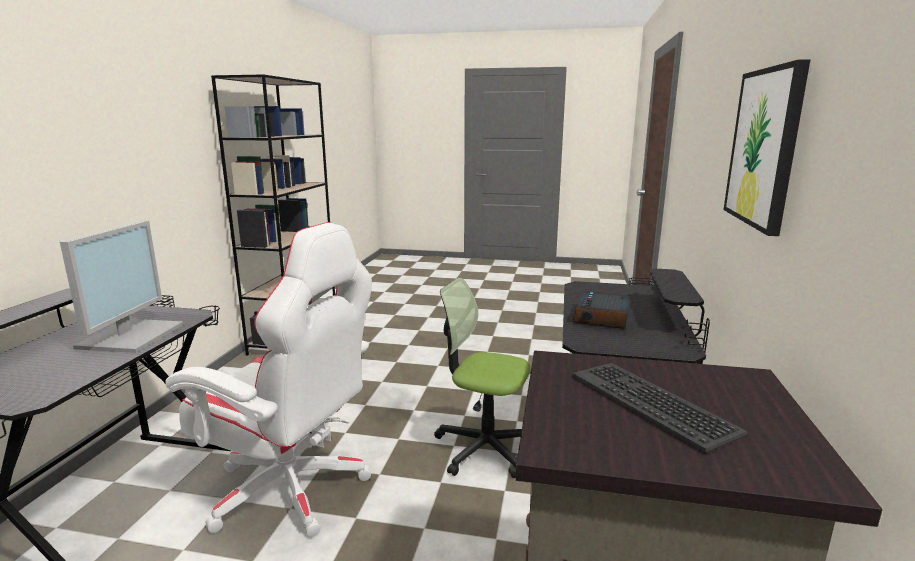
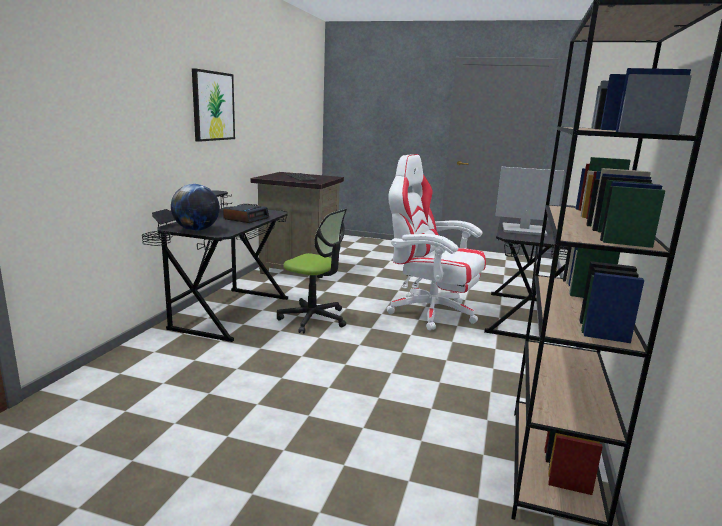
camera: 175 degrees left, 0 degrees up
(131, 335) = (522, 230): monitor -> monitor turned 90 degrees clockwise
(616, 289) = (196, 230): none -> globe

